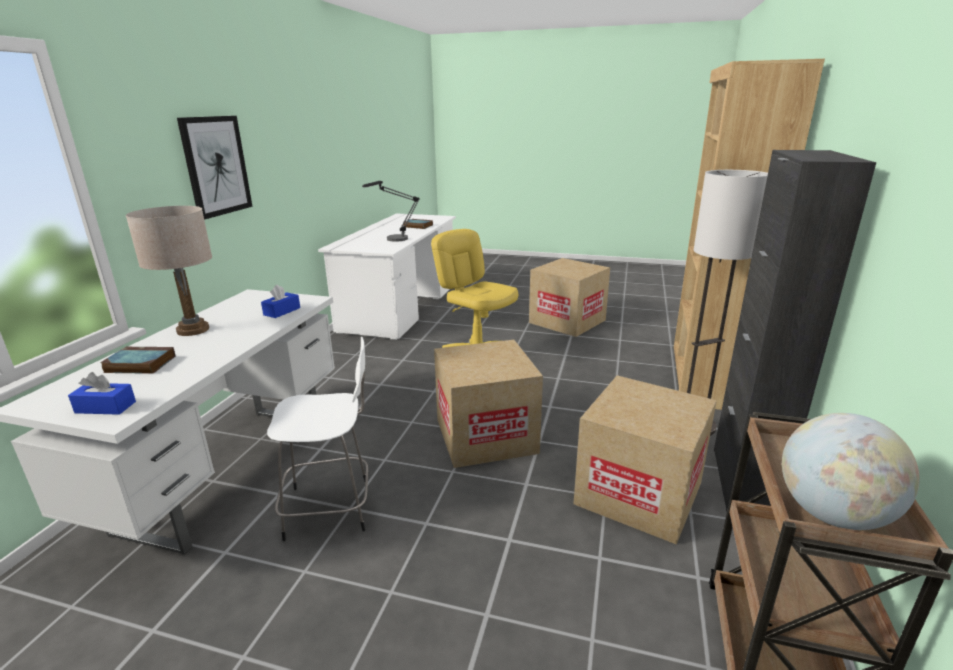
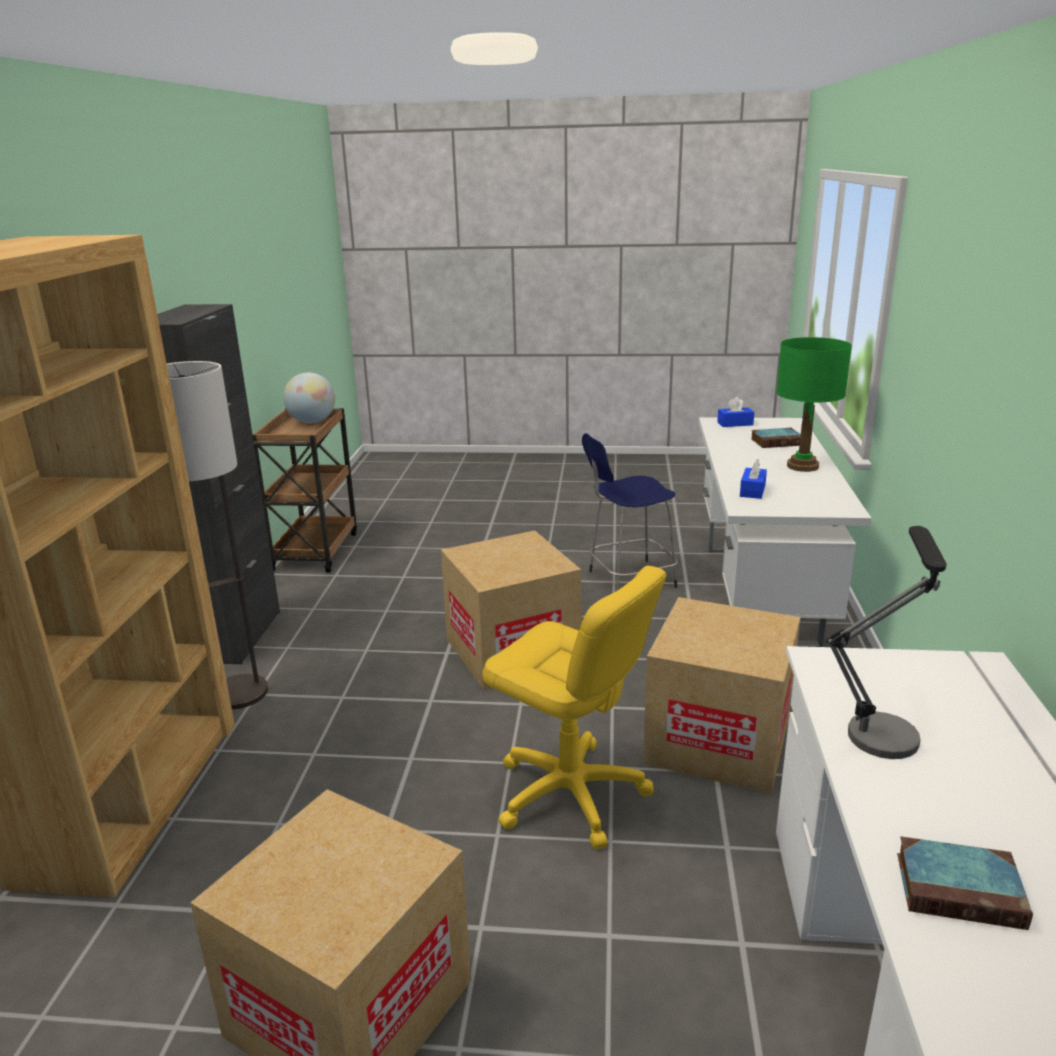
camera: 170 degrees right, 0 degrees up
(192, 330) = (802, 466): beige table lamp -> green table lamp
(216, 166) = (948, 353): picture -> none
(332, 508) = (628, 580): white stool -> blue stool
(638, 493) = (353, 616): cardboard box -> cardboard box (718, 741)

